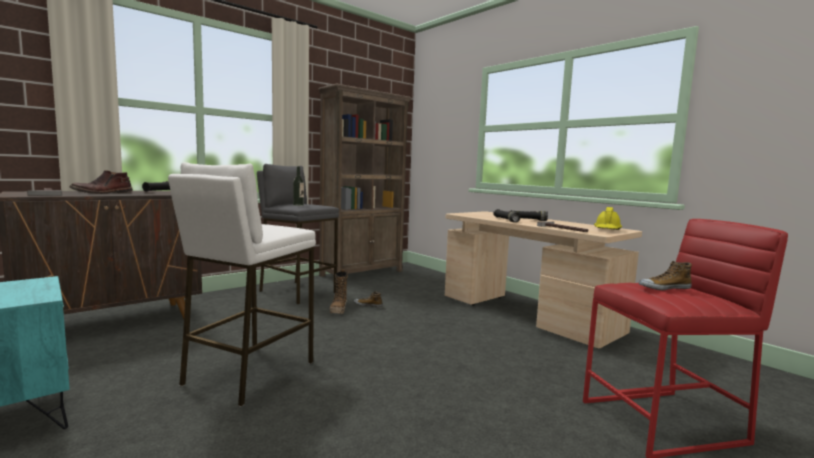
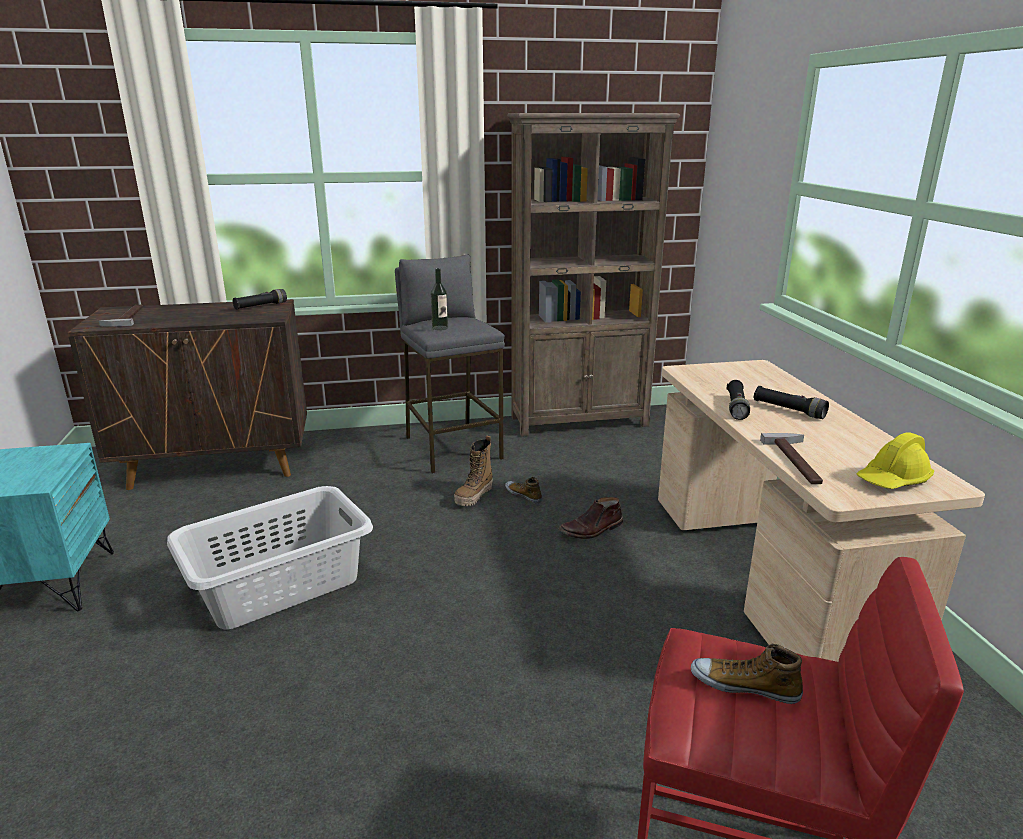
camera: 30 degrees right, 15 degrees up
(103, 193) = (185, 315): brown boot -> brown boot (591, 530)
(248, 372) = (278, 584): white stool -> grey laundry basket

